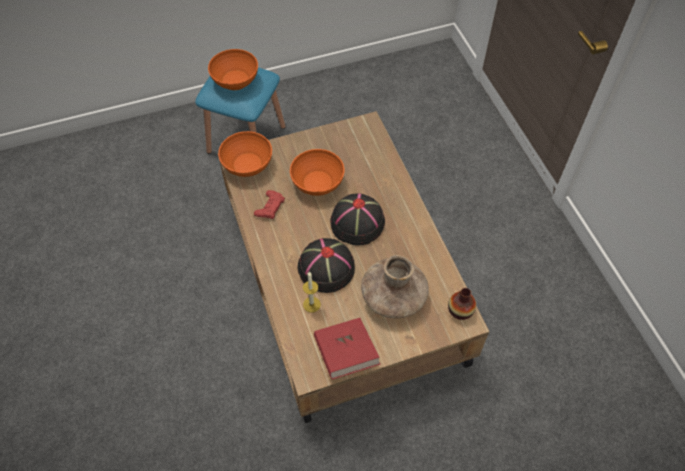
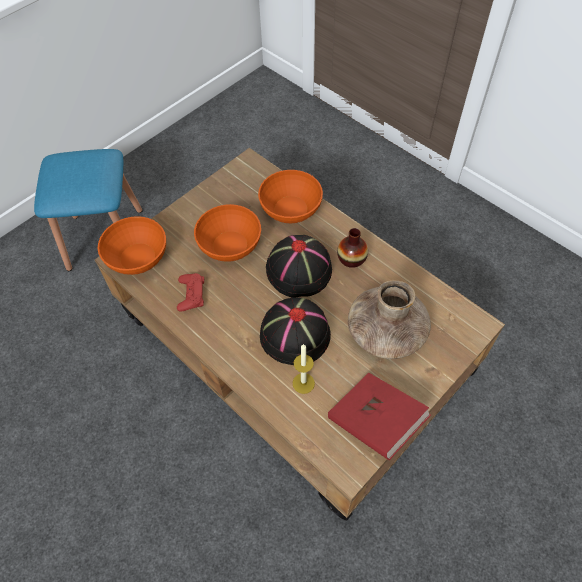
camera: 25 degrees left, 0 degrees up
(236, 80) = (74, 171): orange bowl -> orange bowl (291, 209)
(460, 310) = (462, 315): vase -> vase (351, 258)

